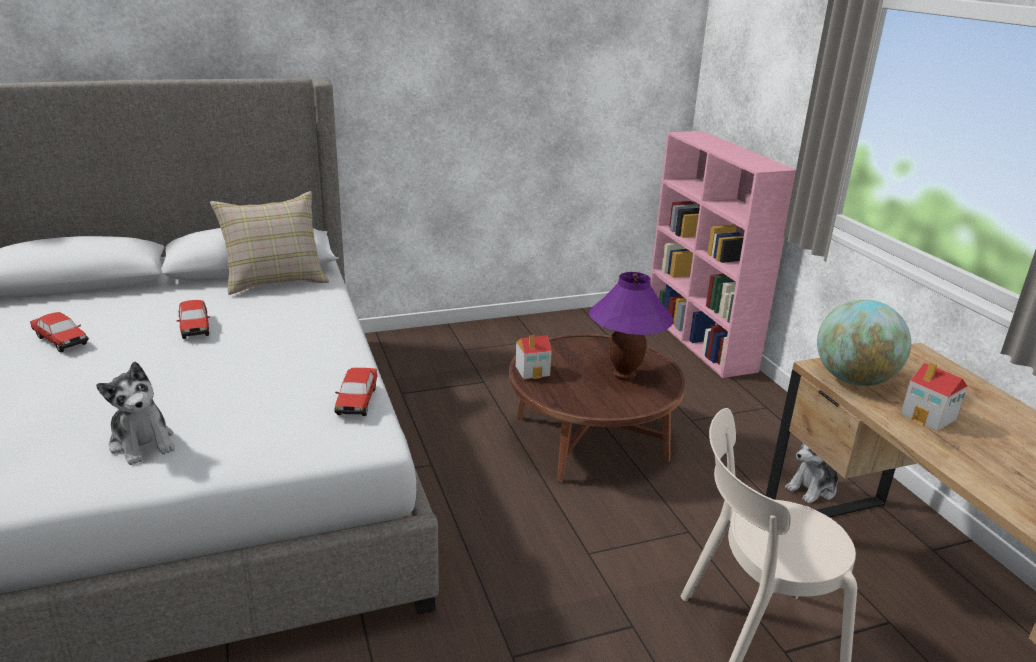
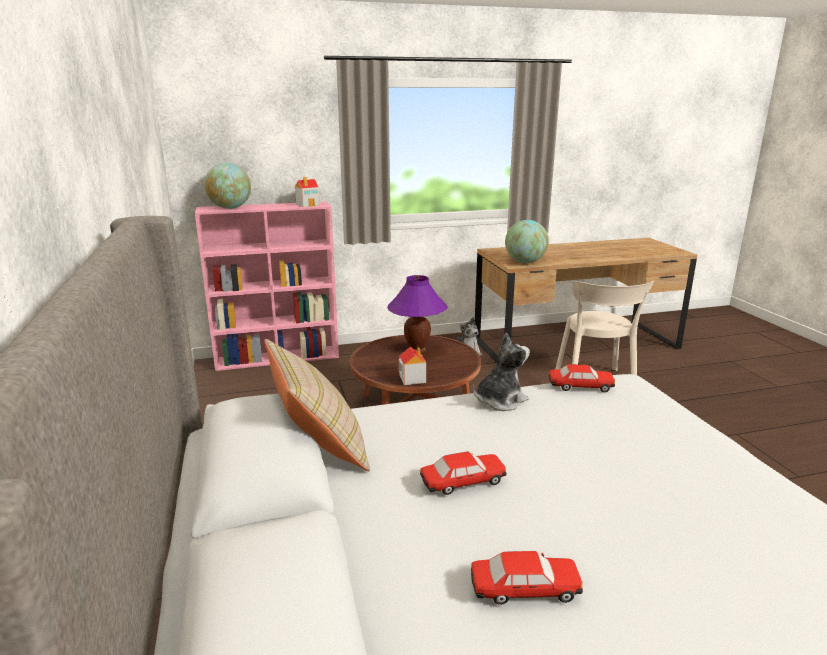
camera: 85 degrees left, 5 degrees down
(60, 340) = (524, 589): toy car -> toy car turned 45 degrees clockwise
(143, 443) = (702, 470): plush toy -> plush toy (499, 401)
(703, 139) = (230, 208): none -> globe
(929, 416) = (555, 257): toy house -> toy house (308, 205)

